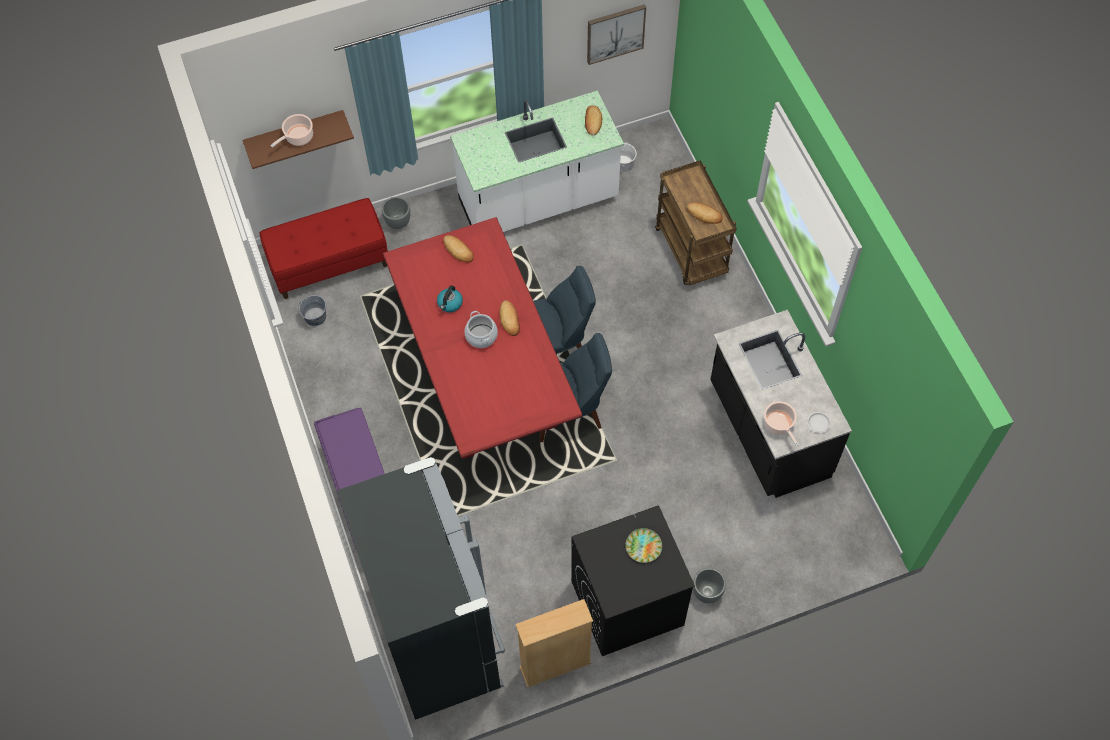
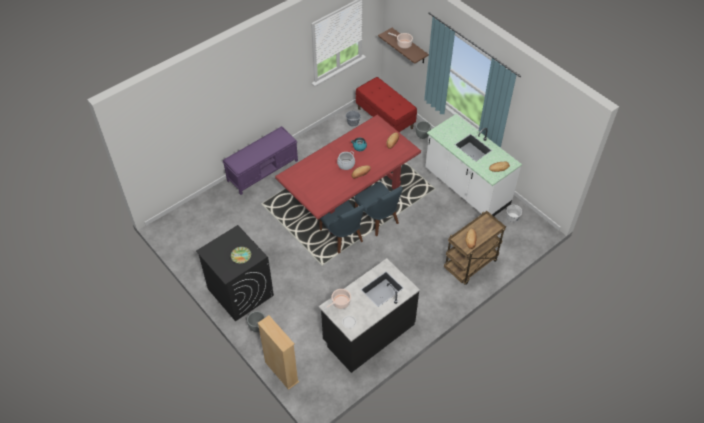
camera: 70 degrees right, 10 degrees down
(438, 636) = (200, 219): black fridge -> none
(555, 665) = (197, 270): beige bookcase -> beige bookcase (281, 372)
(615, 33) = (547, 145): picture -> none

